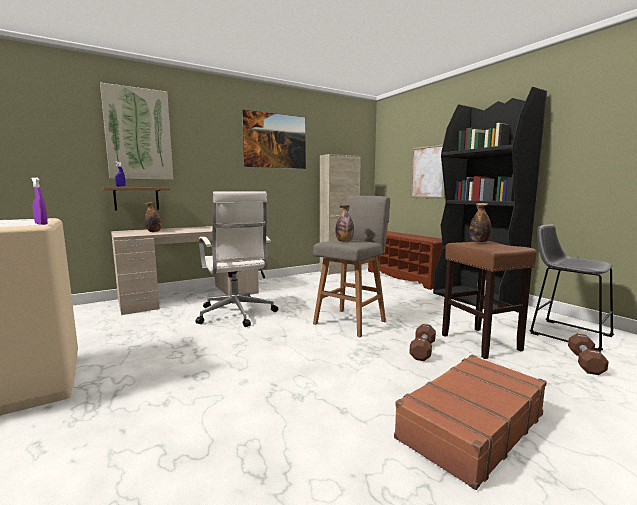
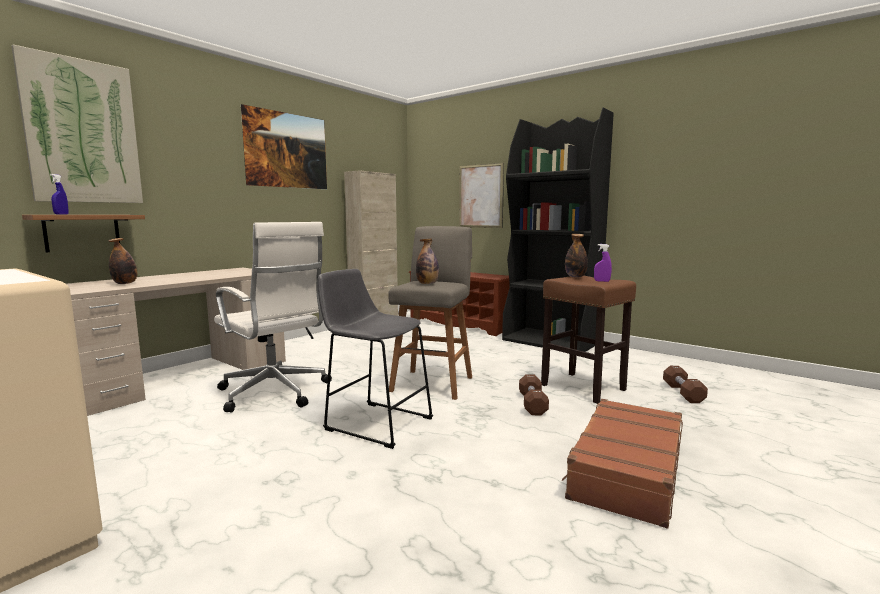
camera: 20 degrees left, 0 degrees up
(41, 224) = (42, 279): purple spray bottle -> purple spray bottle (602, 281)
(565, 333) = (651, 368): grey stool -> grey stool (375, 422)

